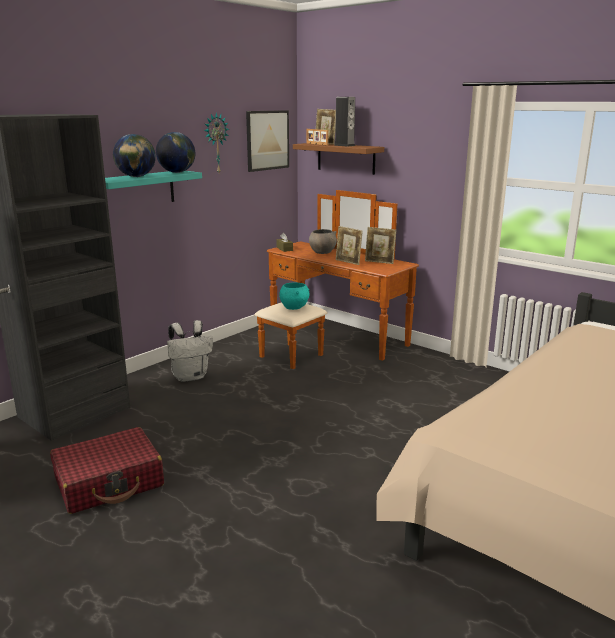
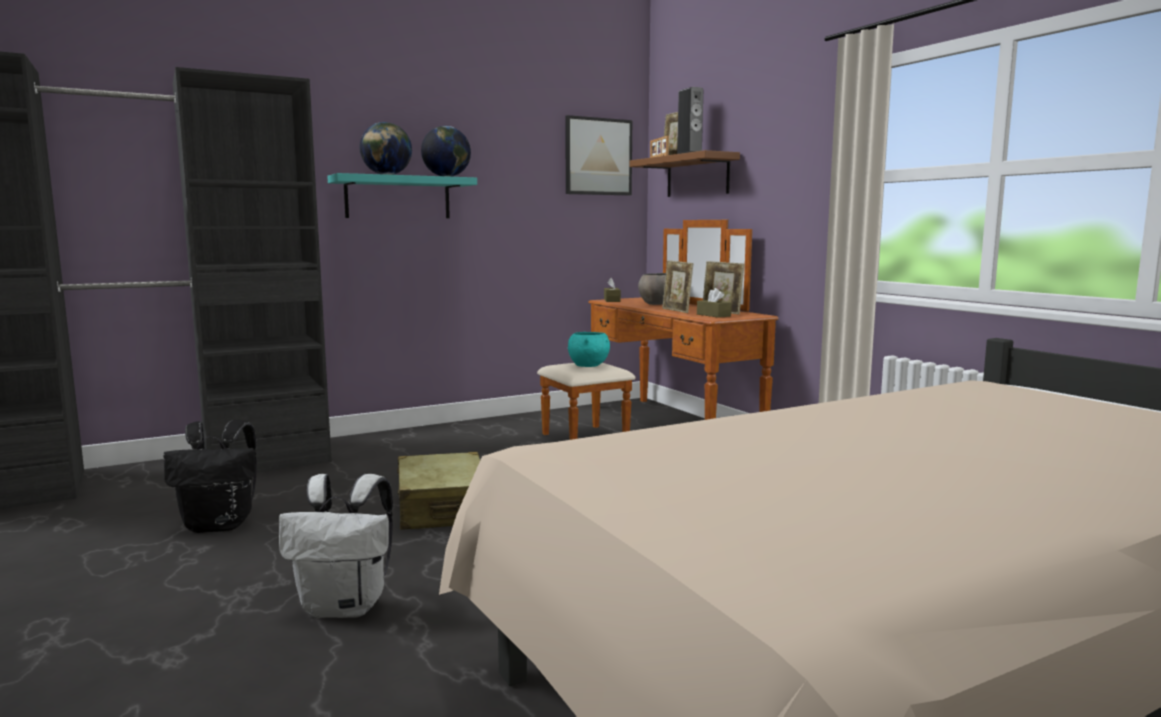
camera: 20 degrees right, 10 degrees down
(109, 482) = (220, 525): red suitcase -> black backpack
(191, 376) = (435, 443): white backpack -> white backpack (346, 607)
(215, 143) = (516, 152): wall clock -> none
(254, 437) = (442, 509): none -> beige suitcase
(379, 267) = (713, 315): none -> brown tissue box

